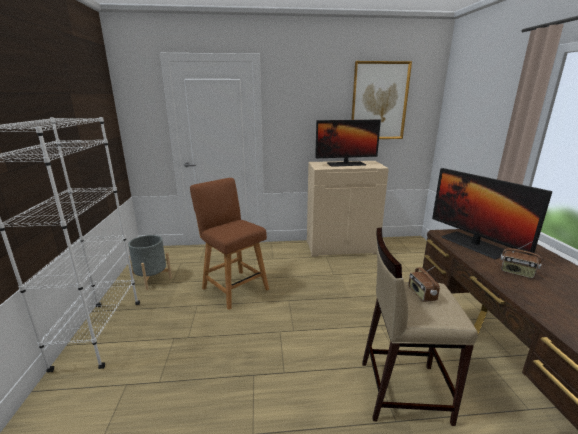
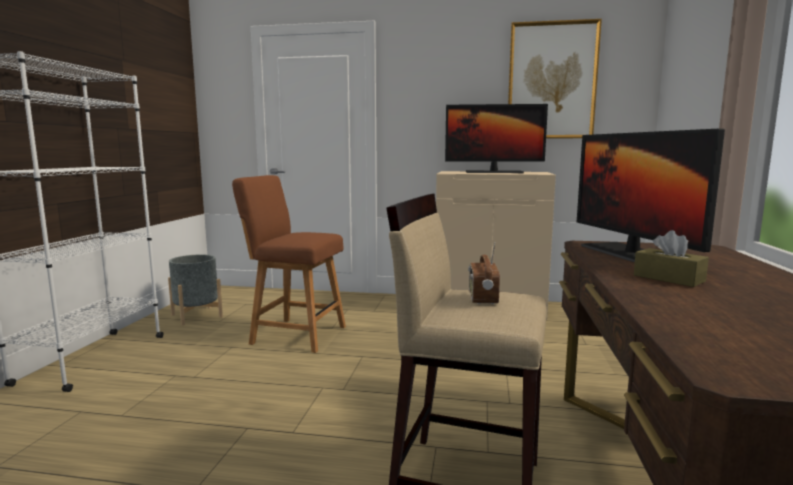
camera: 15 degrees right, 10 degrees down
(233, 287) = (294, 334): brown chair -> brown chair turned 45 degrees counterclockwise
(517, 273) = (668, 278): radio -> brown tissue box

